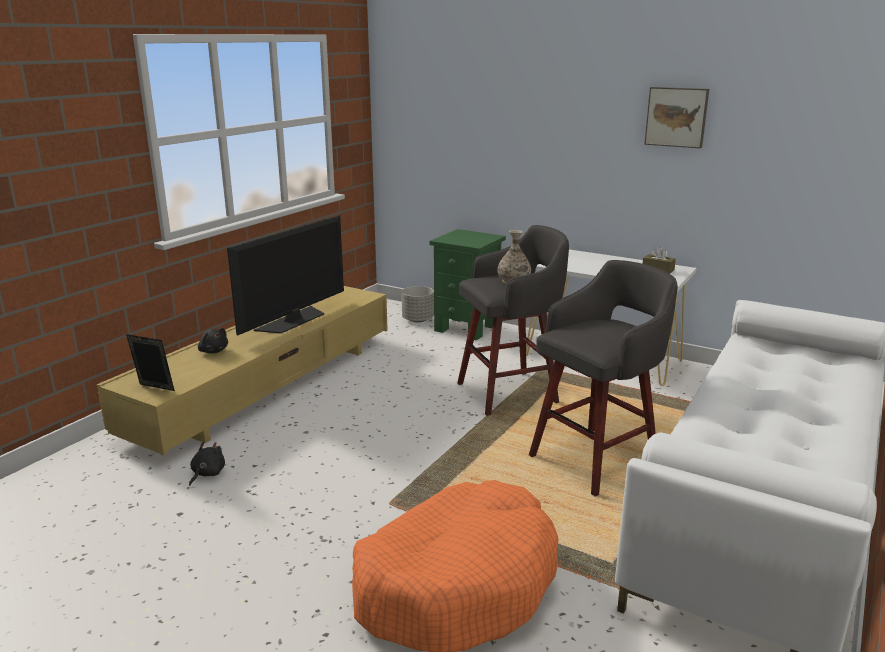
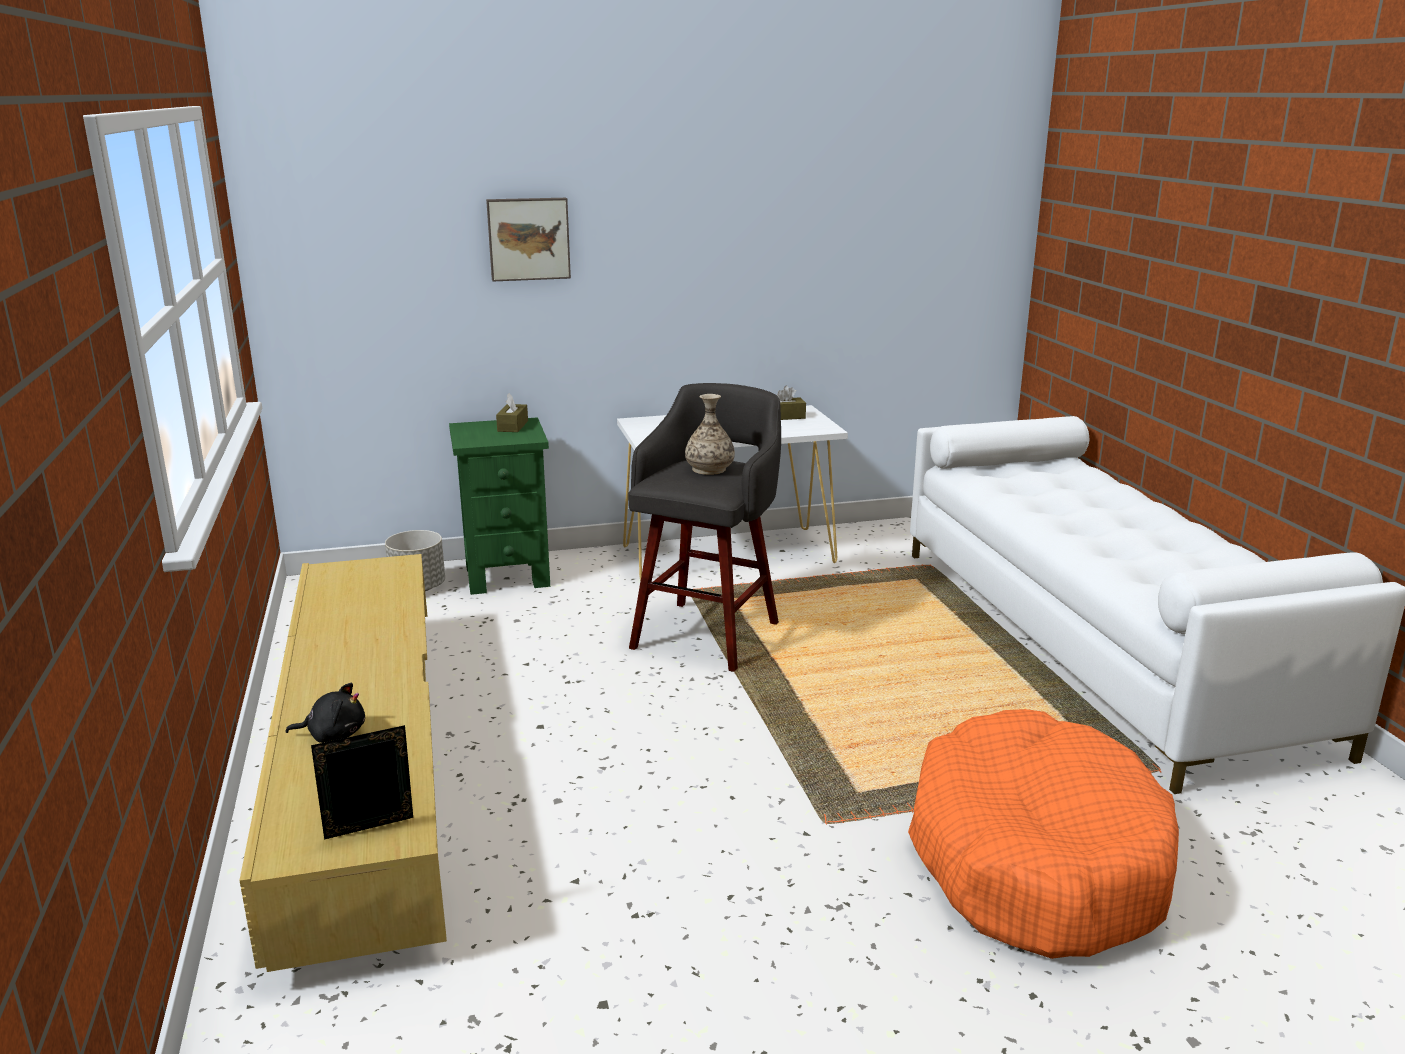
camera: 45 degrees left, 0 degrees up
(207, 474) = (531, 932): black plush toy -> none
(293, 321) = (363, 639): television -> none
(482, 237) = (512, 426): none -> brown tissue box
(596, 459) = (916, 665): grey stool -> none
(676, 117) = (769, 212): picture -> picture (528, 238)

